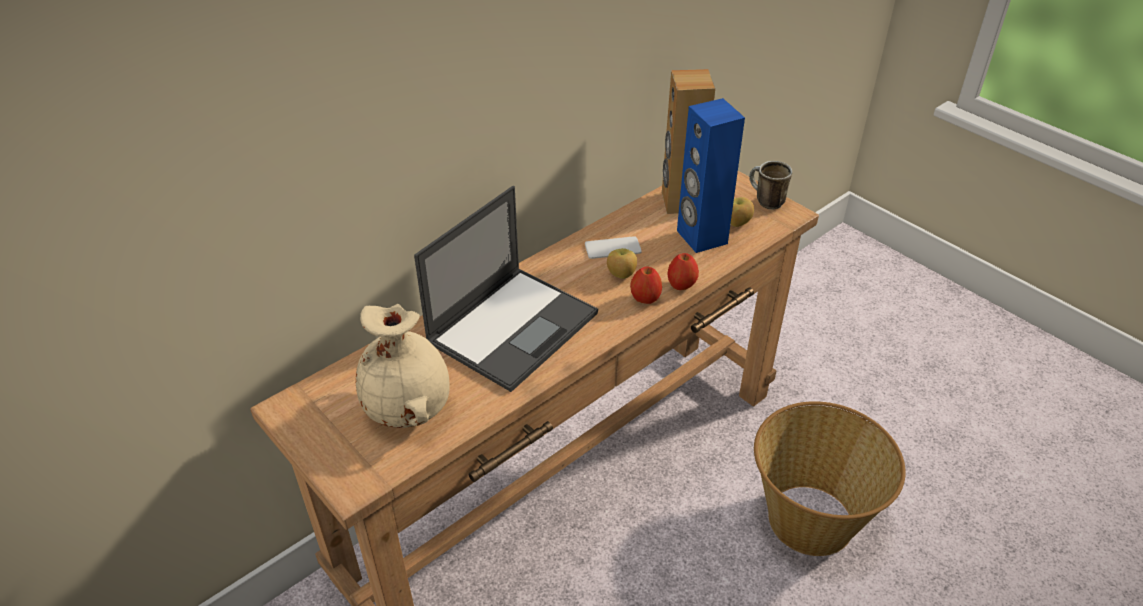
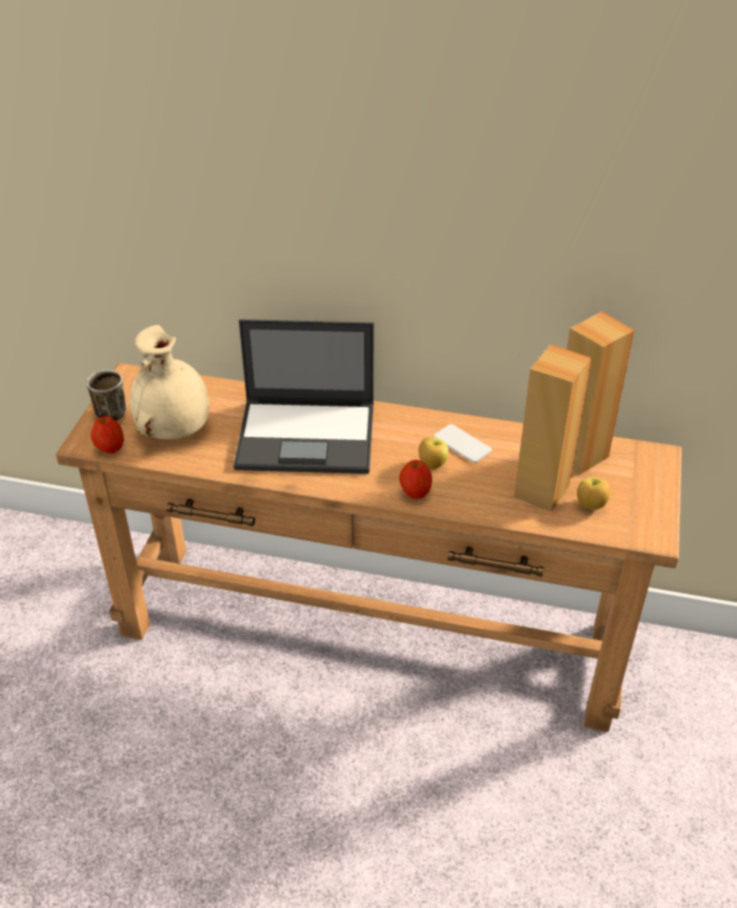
camera: 55 degrees right, 0 degrees up
(681, 286) = (456, 507): apple -> apple (110, 449)
(701, 237) = (541, 490): blue speaker -> brown speaker
(764, 202) = (650, 510): mug -> mug (111, 411)
(810, 518) = (485, 841): basket -> none

